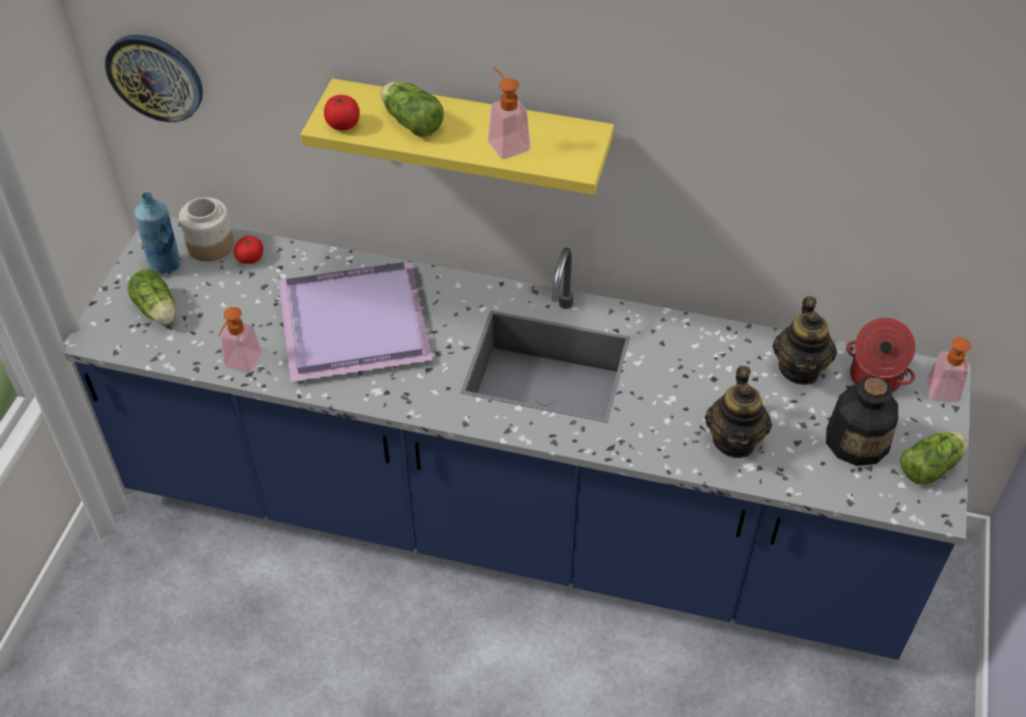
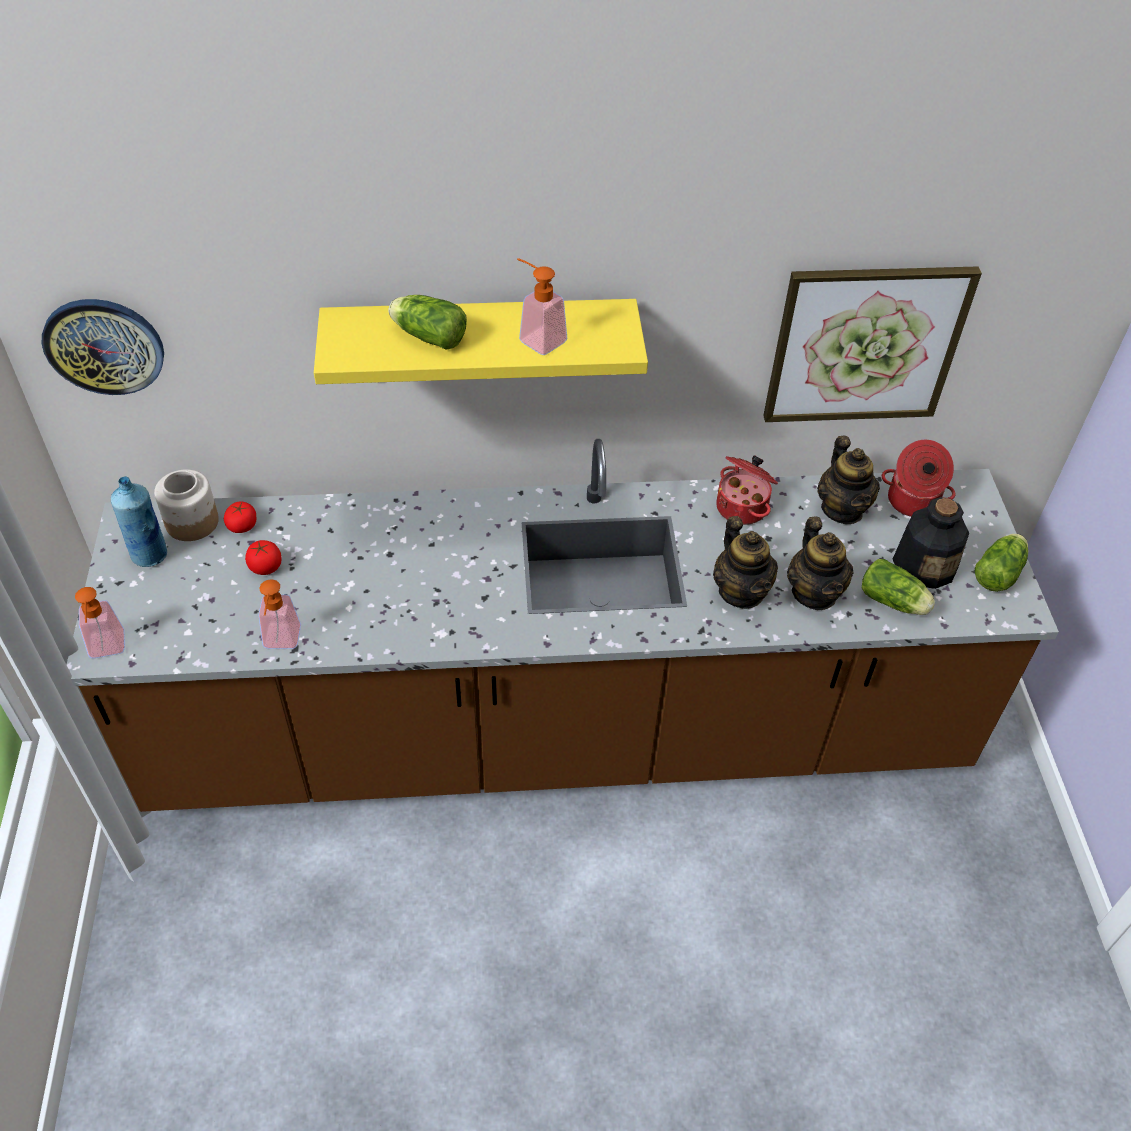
camera: 20 degrees left, 0 degrees up
(157, 311) = (161, 606): lettuce -> lettuce (894, 602)
(343, 124) = (356, 353): tomato -> tomato (265, 567)
(351, 326) = (384, 572): purple tray -> none
(512, 520) = (559, 733): blue counter -> brown counter
(664, 422) = (741, 592): none -> teapot
(702, 344) = (743, 507): none -> cooking pot
(839, 211) = (865, 344): none -> picture
(943, 396) = (979, 504): soap dispenser -> soap dispenser (107, 650)

